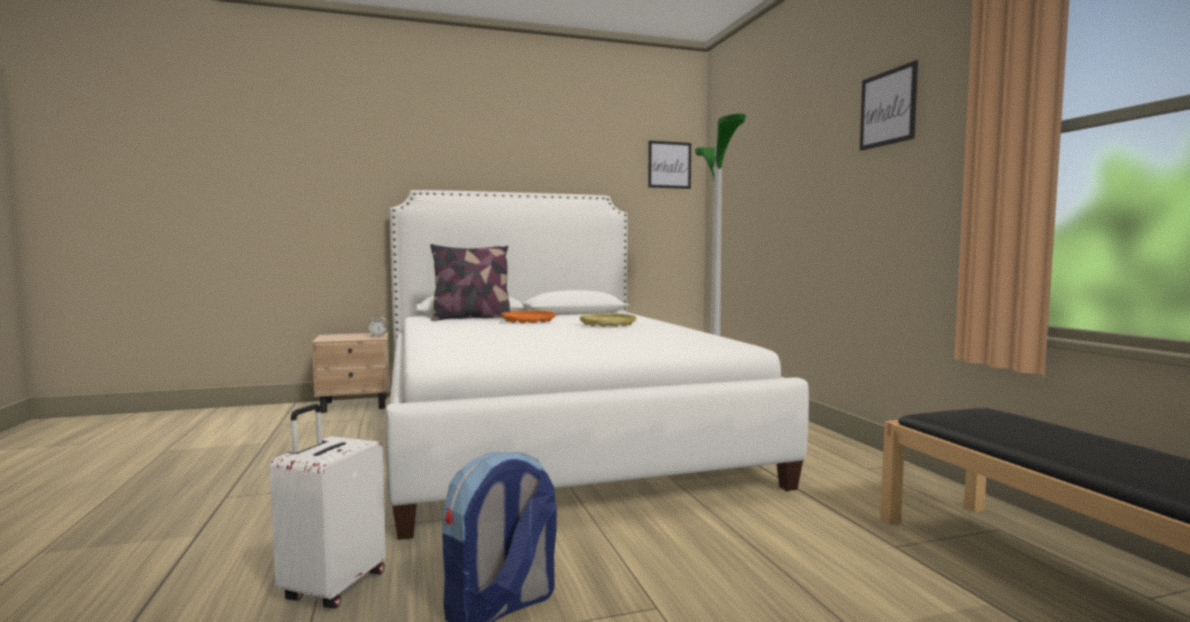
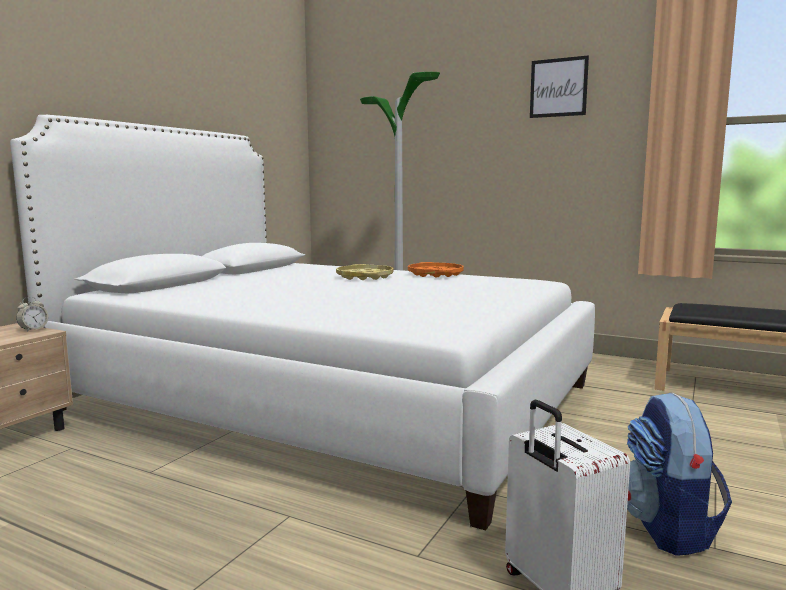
camera: 45 degrees left, 5 degrees up
(472, 318) = (189, 287): pillow -> none
(528, 321) = (277, 283): orange tray -> orange tray (435, 274)
(669, 165) = (283, 106): picture -> none

